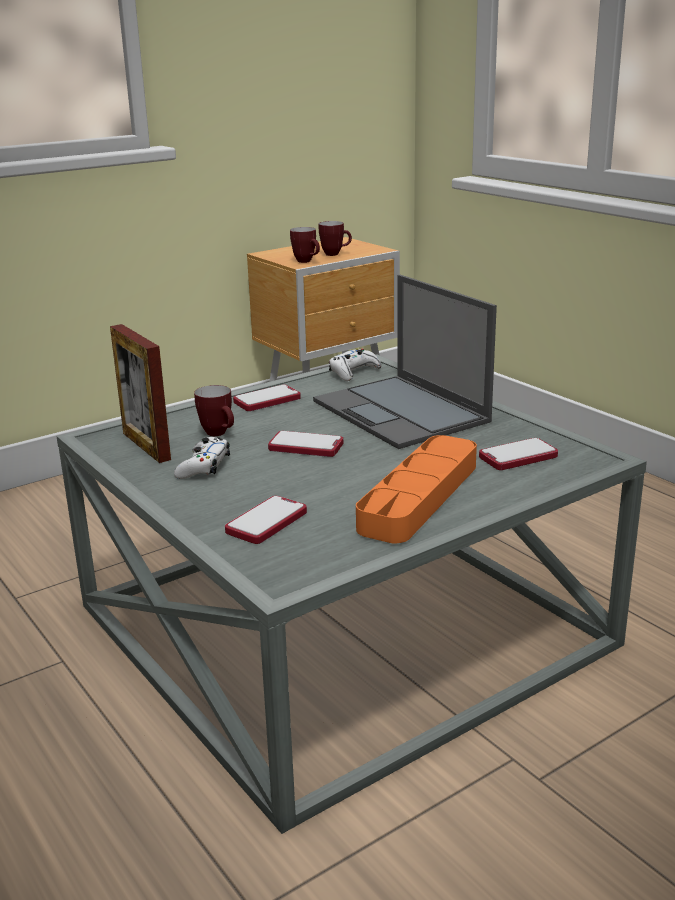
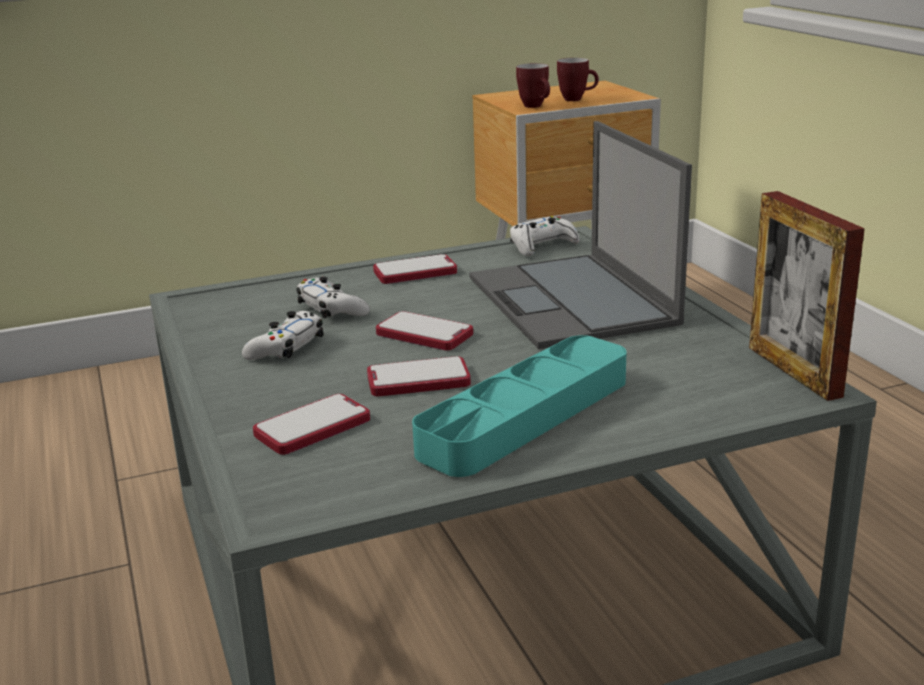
camera: 15 degrees right, 0 degrees up
(146, 446) = (238, 315): picture frame -> picture frame (793, 371)
(219, 434) = (331, 309): mug -> white game controller
(419, 496) = (526, 415): orange tray -> turquoise tray
(518, 456) = (693, 375): phone -> phone (418, 380)

